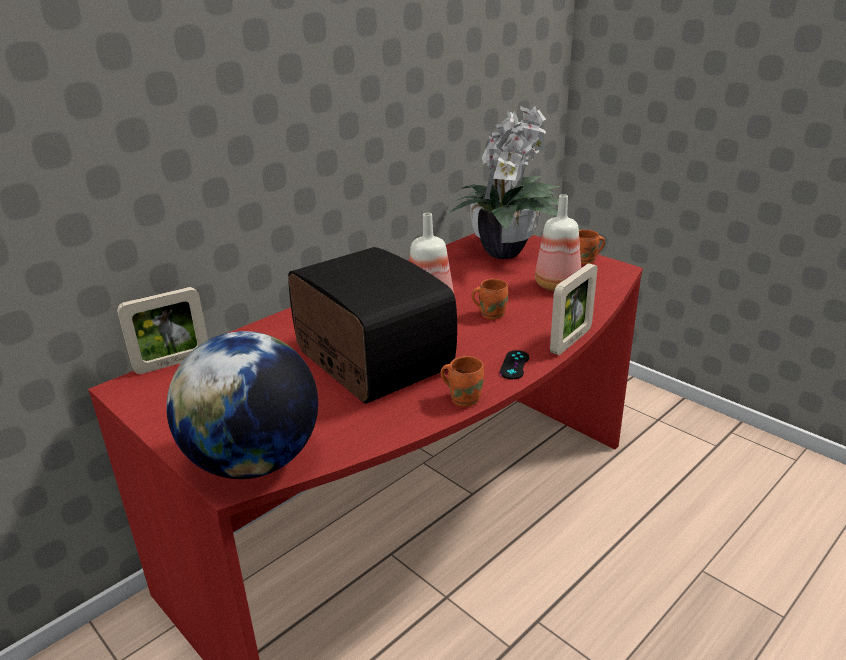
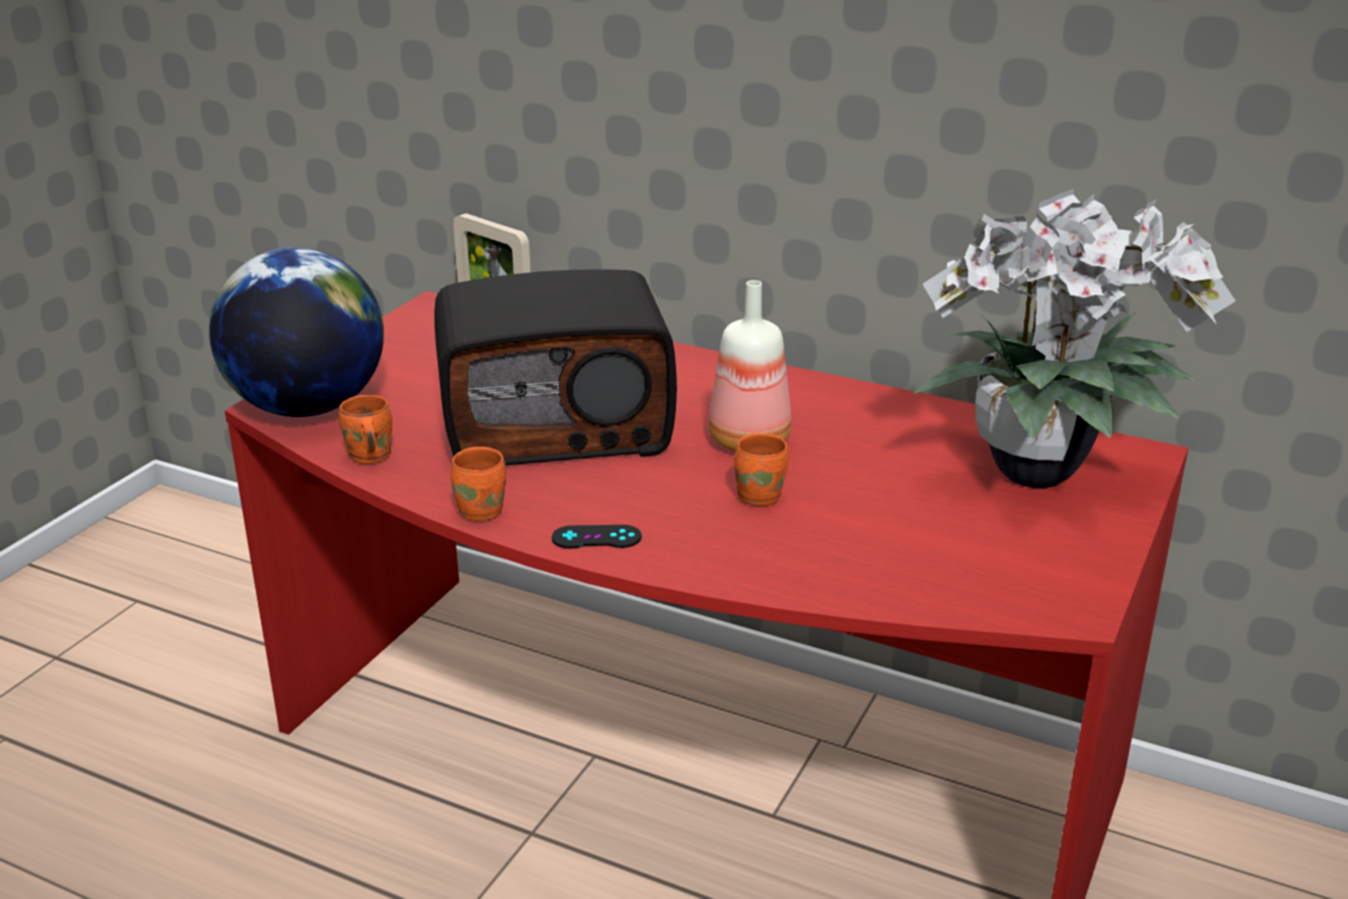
camera: 70 degrees right, 0 degrees up
(369, 360) = (557, 426): radio -> radio turned 45 degrees clockwise
(556, 284) = (931, 544): bottle -> none
(571, 341) = (705, 581): picture frame -> none
(586, 261) = (1080, 567): orange mug -> orange mug (368, 458)

